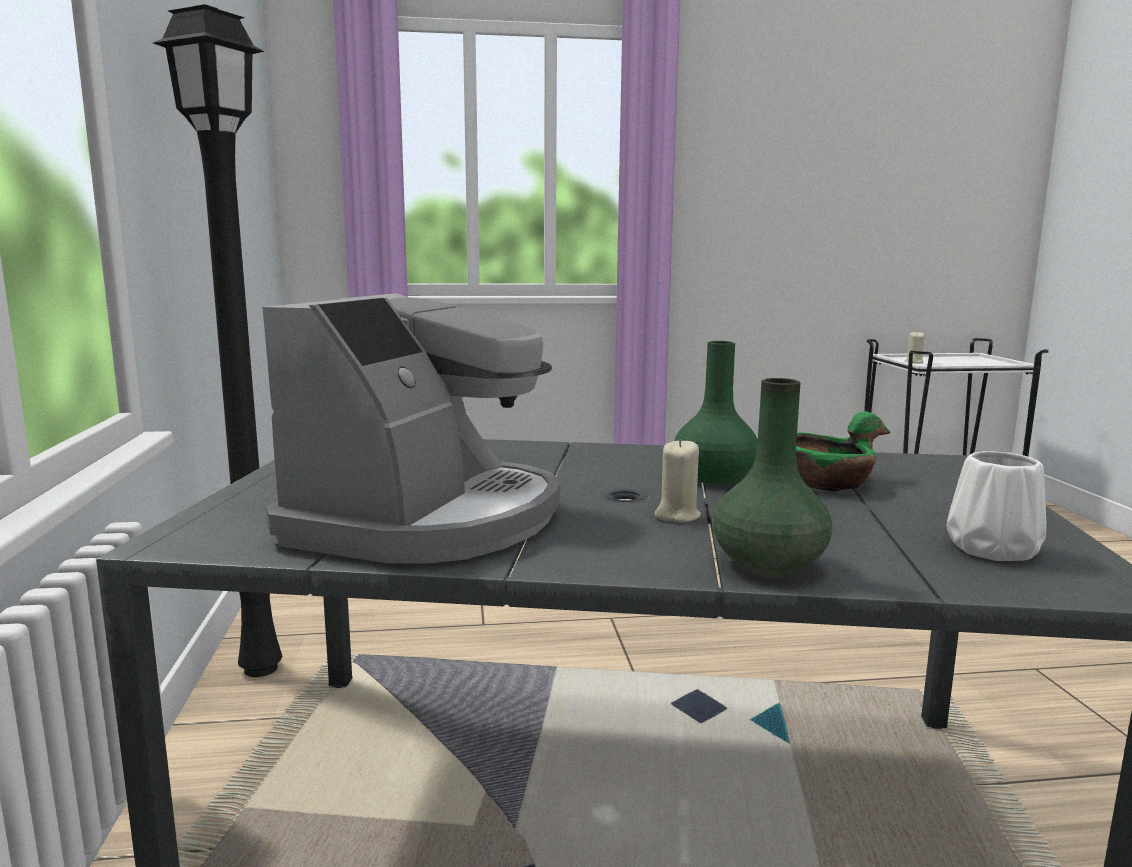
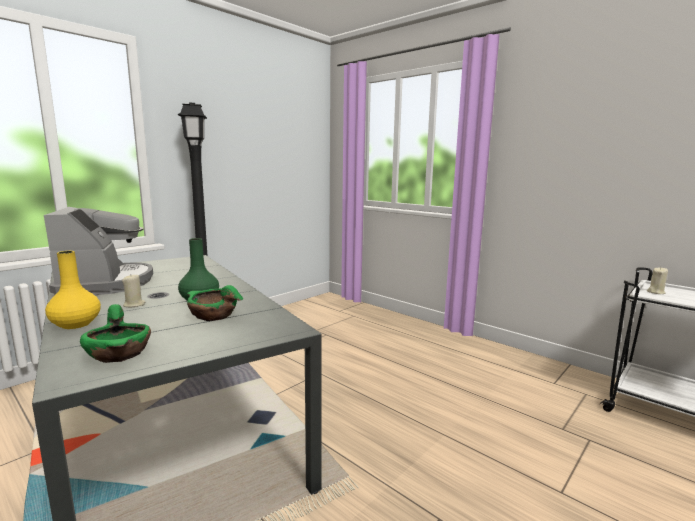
camera: 50 degrees right, 0 degrees up
(428, 519) = (106, 283): coffee machine -> coffee machine turned 90 degrees counterclockwise
(767, 564) = (76, 324): green vase -> yellow vase
(995, 549) = (119, 354): white vase -> green bowl

